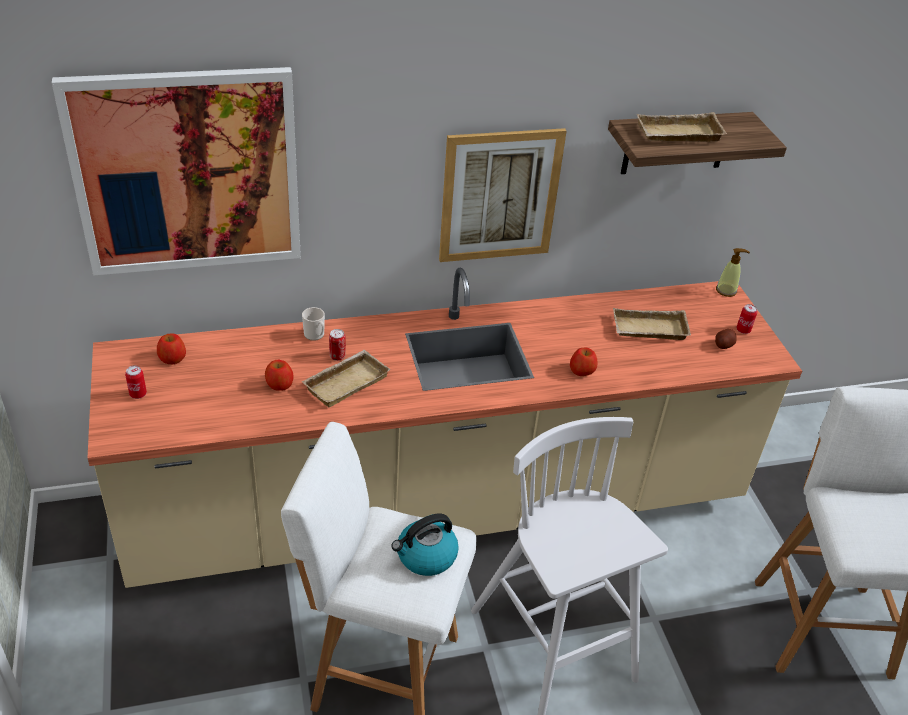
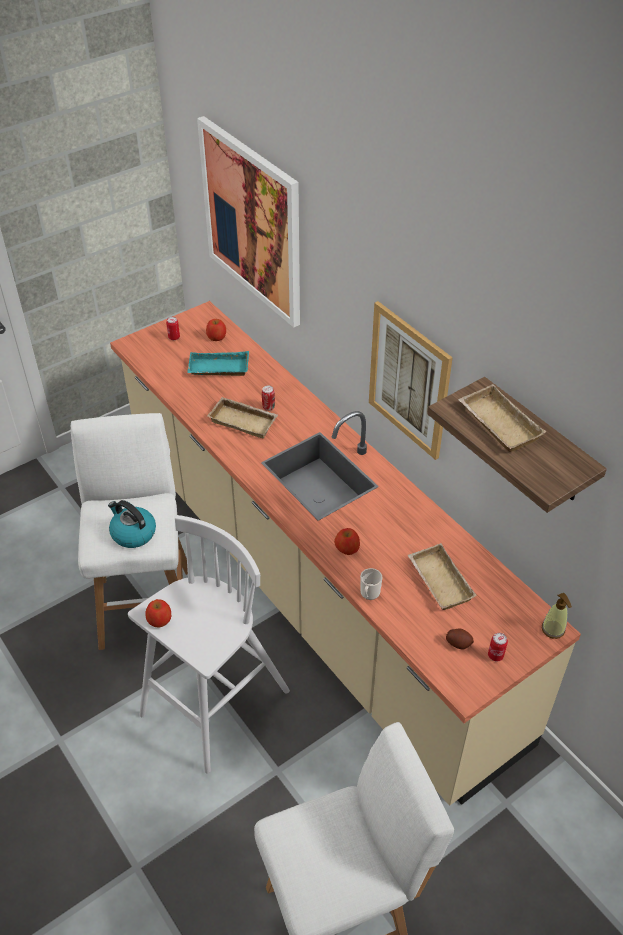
camera: 70 degrees right, 5 degrees up
(236, 375) = (218, 369): none -> turquoise tray
(279, 384) = (221, 391): apple -> apple (159, 619)
(315, 335) = (284, 388): mug -> mug (369, 594)

